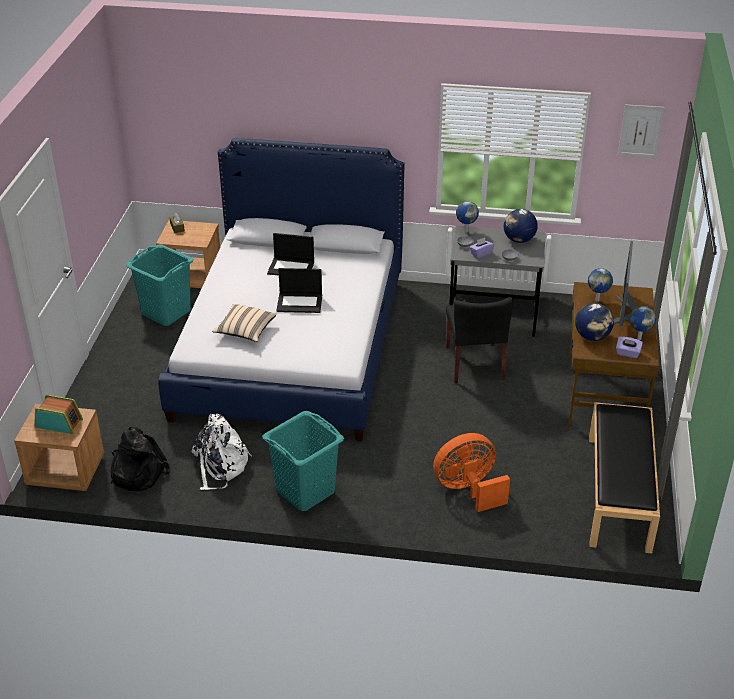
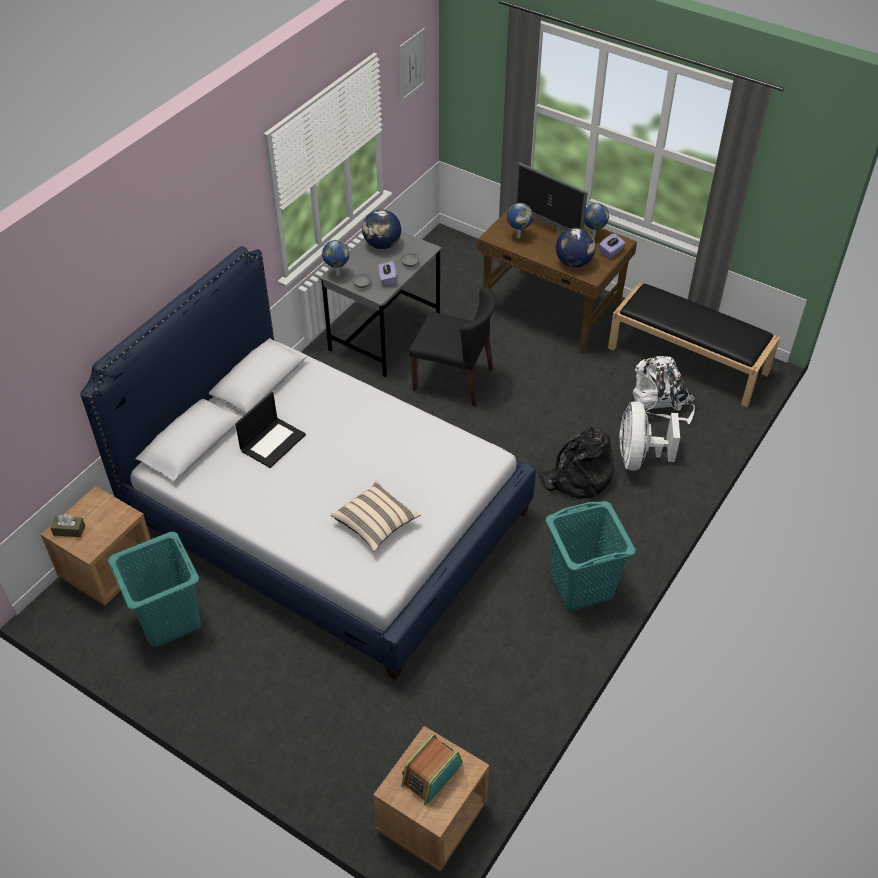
camera: 65 degrees left, 10 degrees up
(136, 473) = (473, 738): black backpack -> black backpack (577, 478)
(220, 466) = (504, 650): white backpack -> white backpack (660, 403)
(300, 303) = (351, 457): laptop -> none
(468, 489) = (638, 457): orange fan -> white fan

